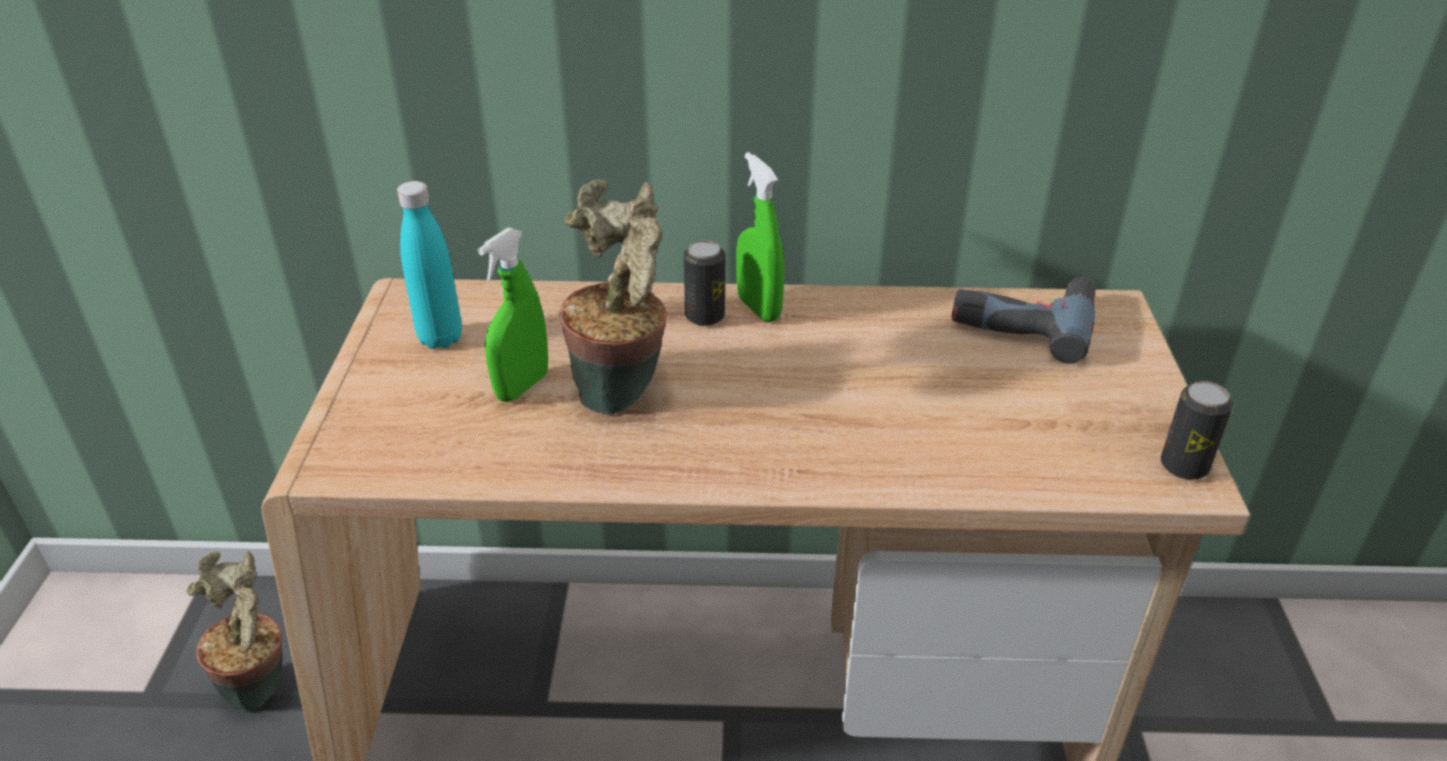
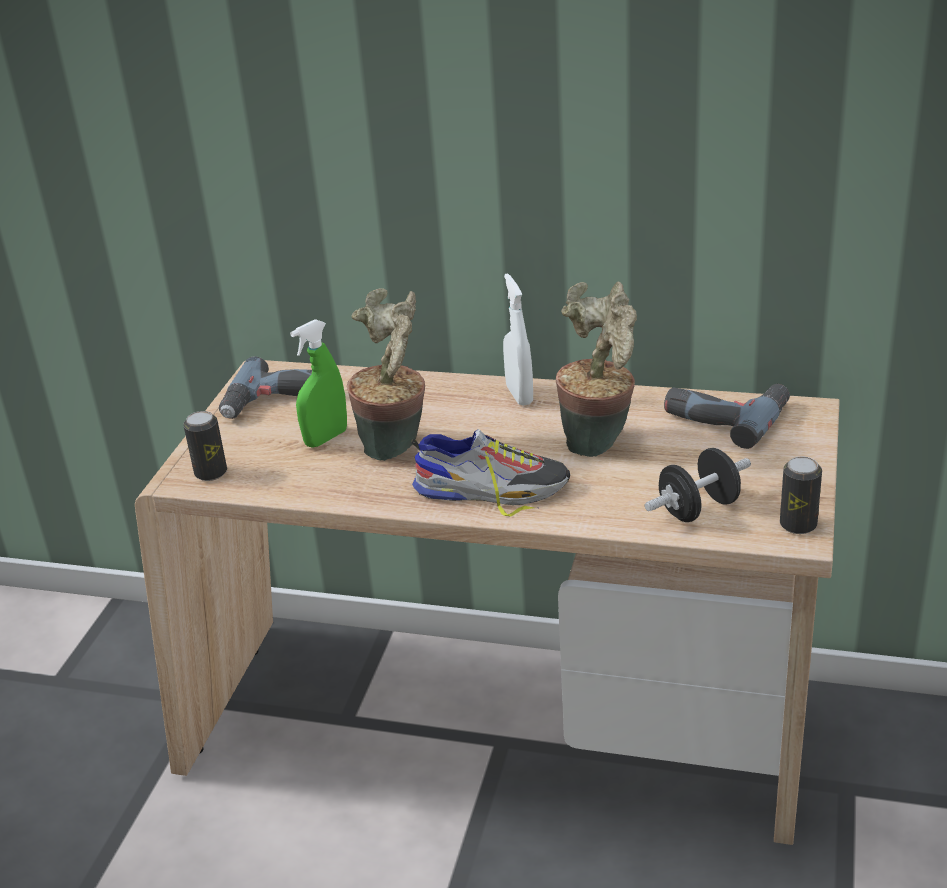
camera: 15 degrees right, 5 degrees down
(262, 688) = (140, 682): potted plant -> potted plant (599, 441)
(440, 338) = (278, 402): turquoise bottle -> power drill
(704, 316) = (476, 398): can -> can (211, 473)
(758, 308) = (519, 395): green spray bottle -> white spray bottle
(774, 445) = (492, 488): none -> shoe
(1051, 453) = (698, 509): none -> black dumbbell

